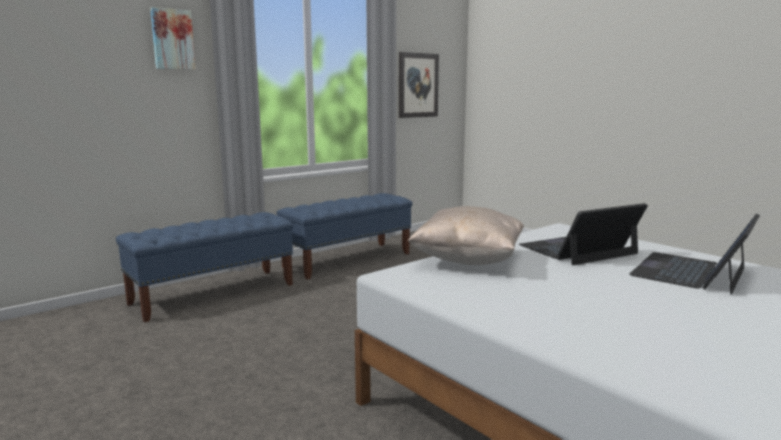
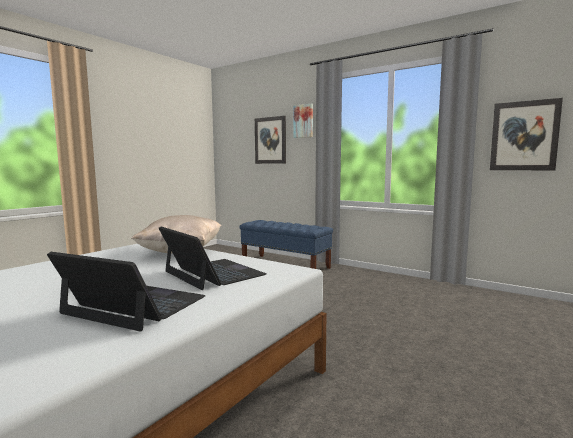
camera: 75 degrees right, 5 degrees down
(93, 69) = (270, 140): none -> picture
(348, 260) = (380, 281): blue bench -> none

